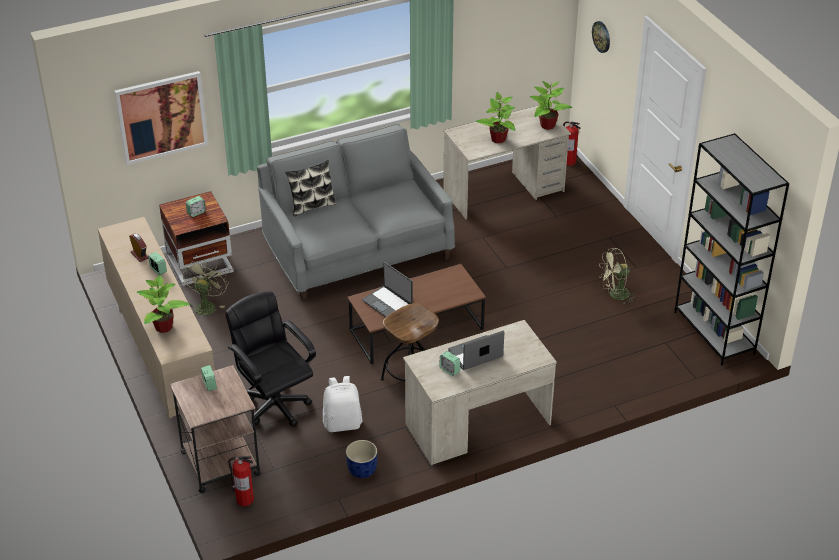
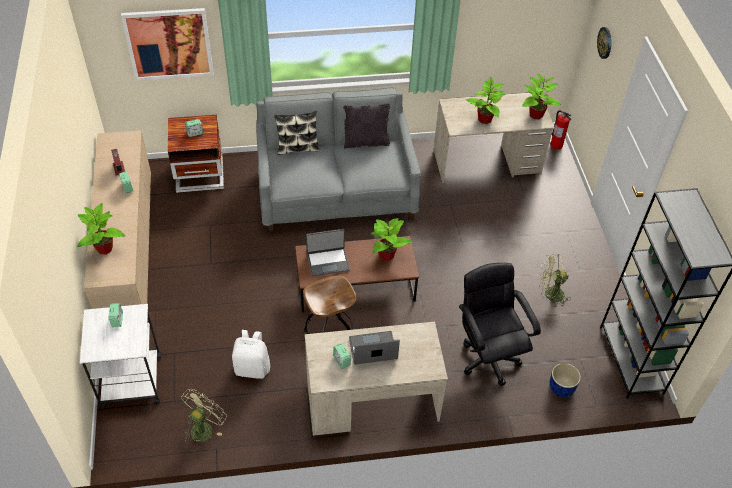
camera: 15 degrees right, 10 degrees up
(206, 305) = (187, 216): green fan -> green fan (204, 427)
(220, 462) = (131, 380): brown cart -> white cart
(244, 499) = (135, 425): fire extinguisher -> none
(274, 405) = (201, 333): black office chair -> black office chair (487, 358)
(362, 470) = (249, 423): blue planter -> blue planter (561, 388)
(382, 187) = (366, 142): none -> black pillow
(388, 303) = (328, 261): laptop -> laptop turned 75 degrees counterclockwise
(445, 284) = (386, 254): none -> potted plant

